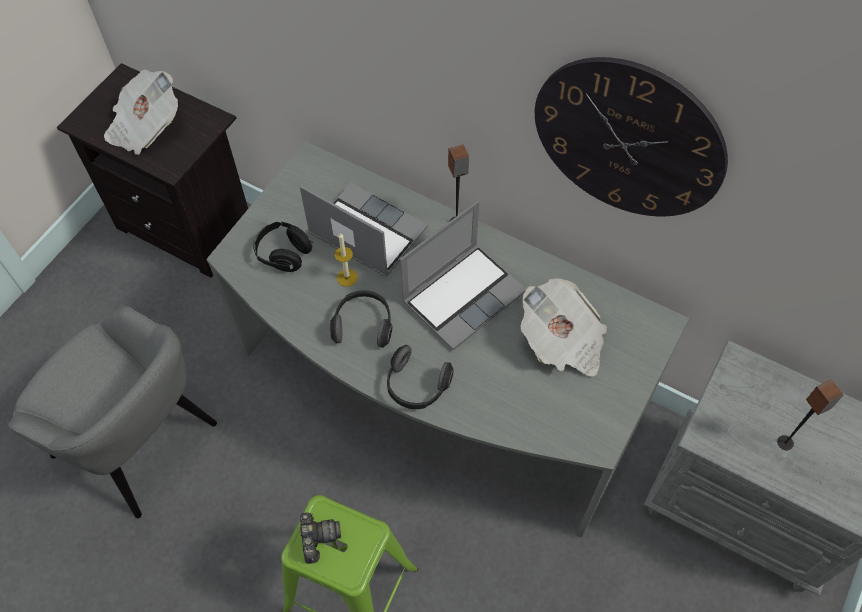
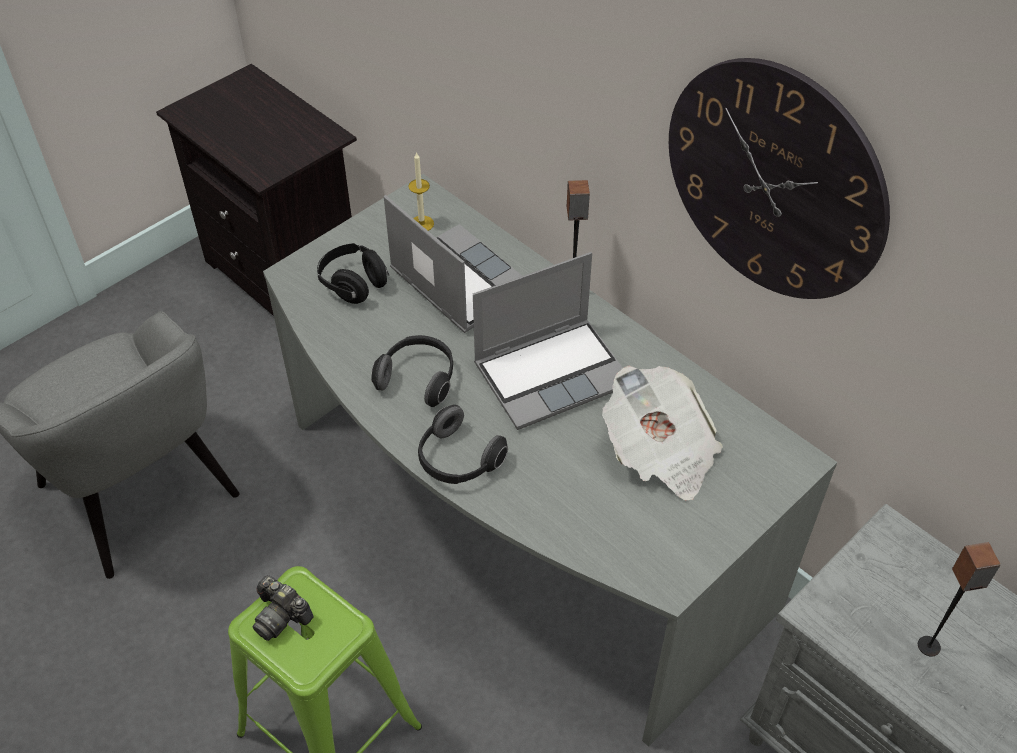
camera: 15 degrees right, 10 degrees down
(145, 127) = (251, 129): newspaper -> none
(318, 539) = (281, 616): camera -> camera turned 120 degrees clockwise
(347, 277) = (418, 324): candle -> candle (421, 224)

